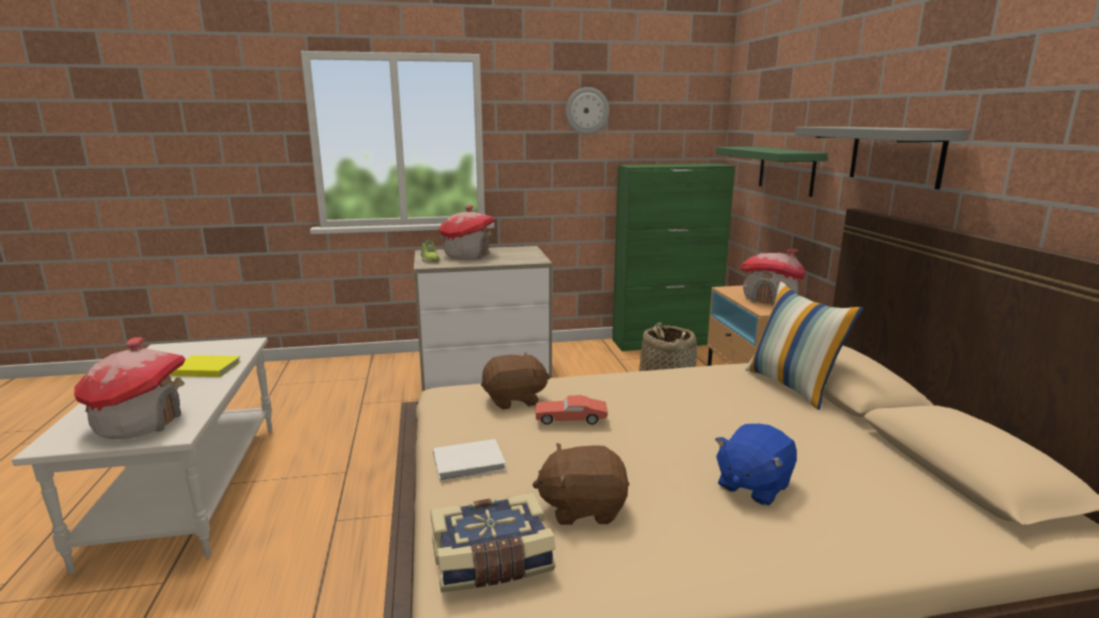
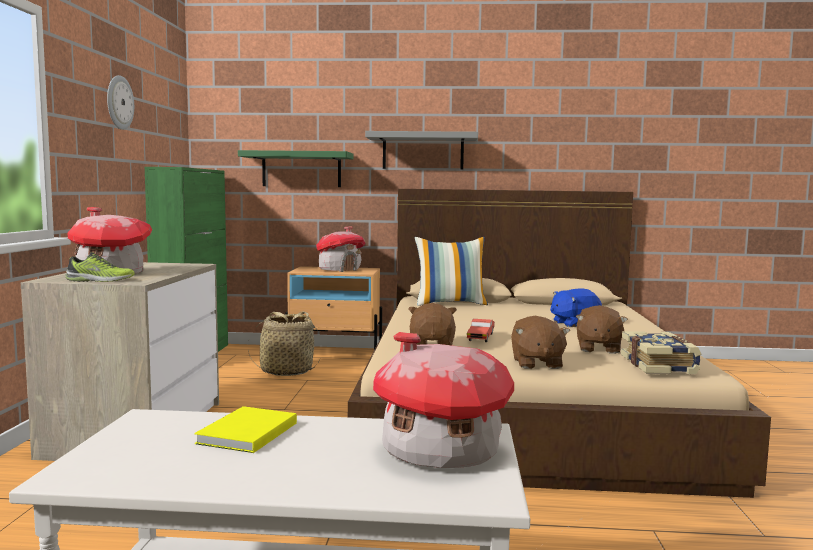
camera: 75 degrees left, 10 degrees down
(471, 463) = (536, 363): white book -> brown plush toy
(752, 485) = (574, 324): blue plush toy -> blue plush toy turned 105 degrees clockwise

